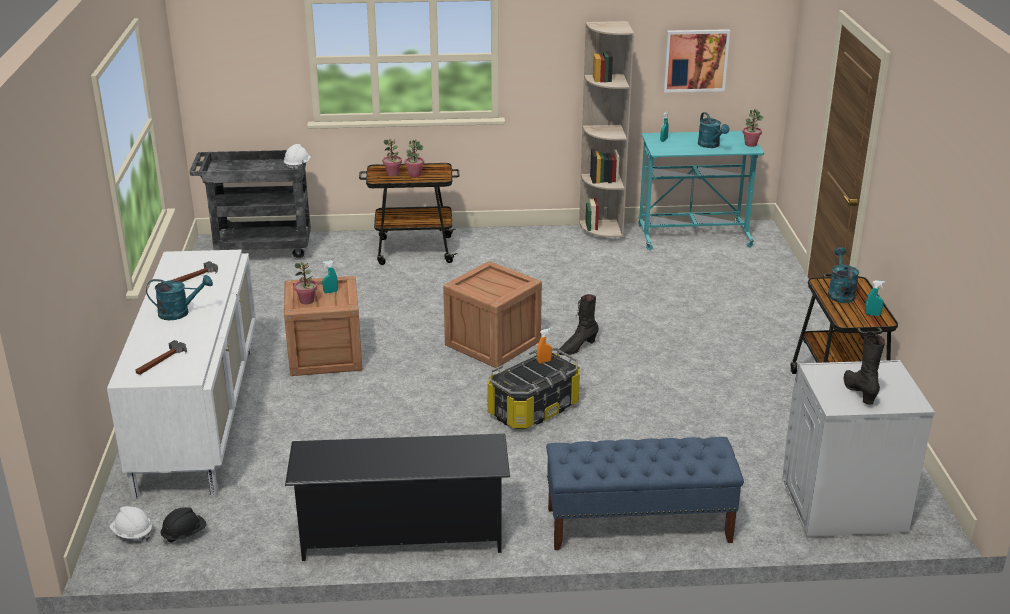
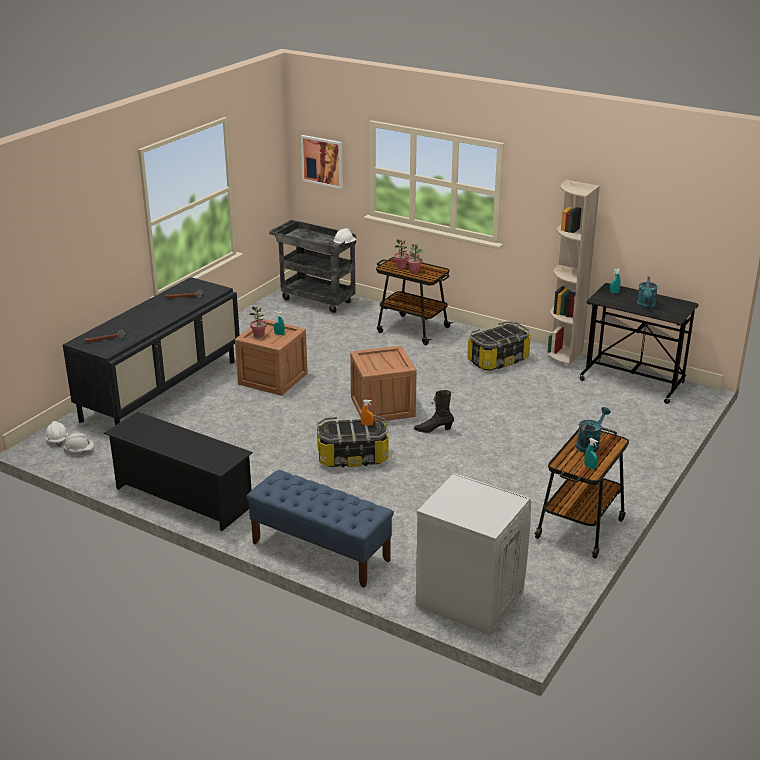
camera: 35 degrees right, 0 degrees up
(180, 312) = (150, 315): turquoise watering can -> none
(184, 534) = (79, 450): black hard hat -> white hard hat
(200, 417) = (162, 390): white cabinet -> black cabinet
(544, 255) = (497, 360): none -> storage box
(694, 236) = (632, 381): turquoise desk -> black desk
(695, 60) = (656, 231): picture -> picture (322, 161)
(750, 144) = (680, 314): potted plant -> none
(859, 392) = (464, 506): black boot -> none

